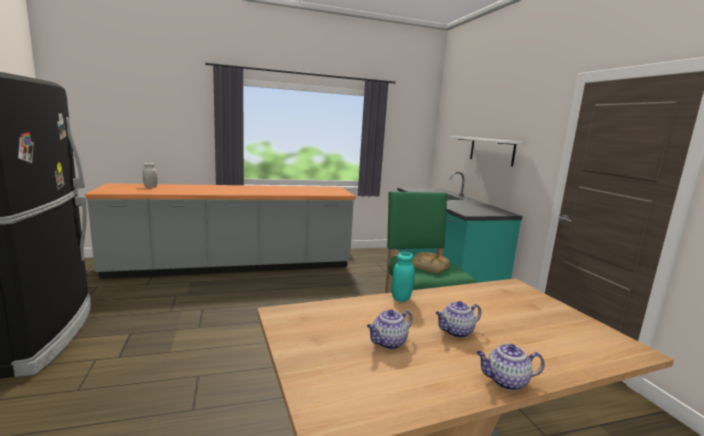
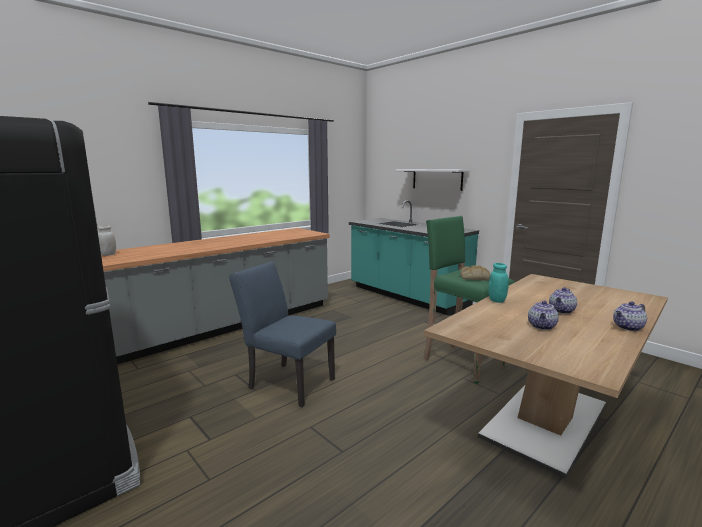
camera: 25 degrees left, 0 degrees up
(230, 328) = (286, 382): none -> blue chair

